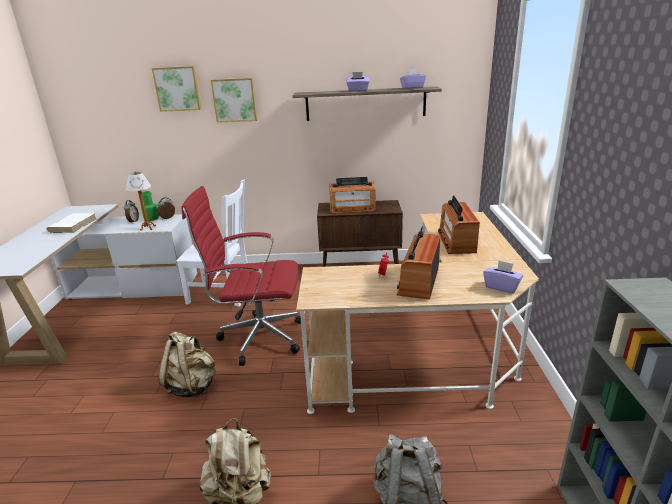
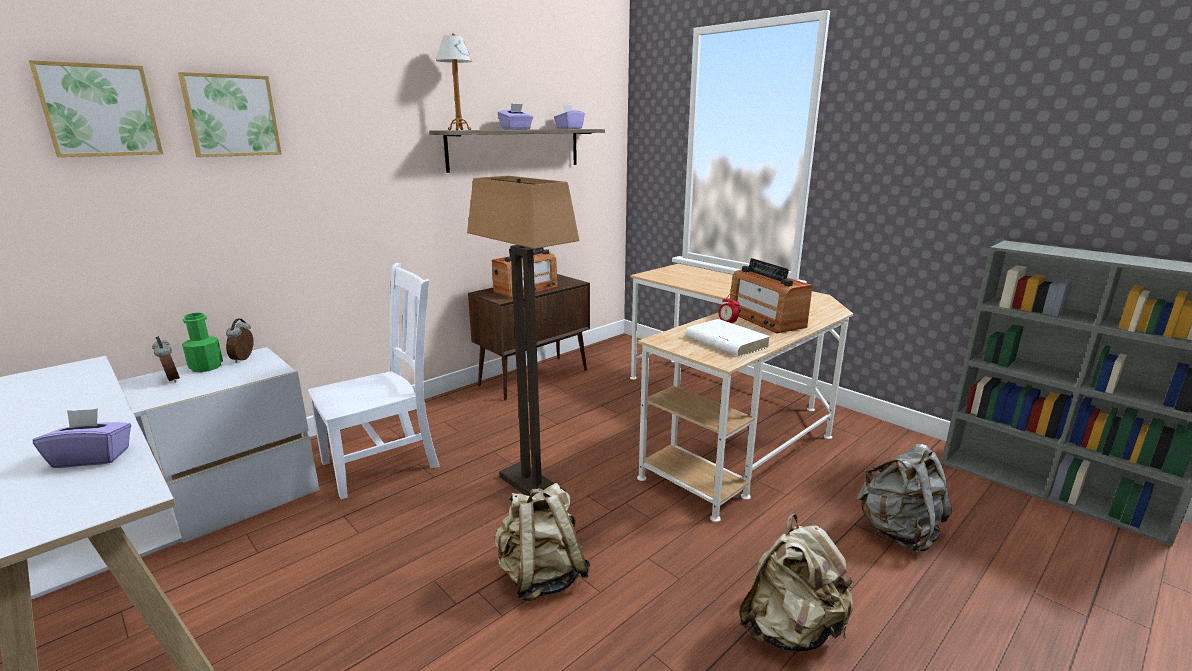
camera: 45 degrees left, 5 degrees down
(73, 225) = (75, 405): white book -> white book (725, 341)
(148, 228) = (235, 379): table lamp -> table lamp (459, 130)
(235, 100) = (338, 139): picture -> picture (99, 110)
(257, 338) = (531, 486): red office chair -> floor lamp
(456, 241) = (716, 287): radio -> none
(501, 287) = (825, 306): purple tissue box -> purple tissue box (92, 458)

